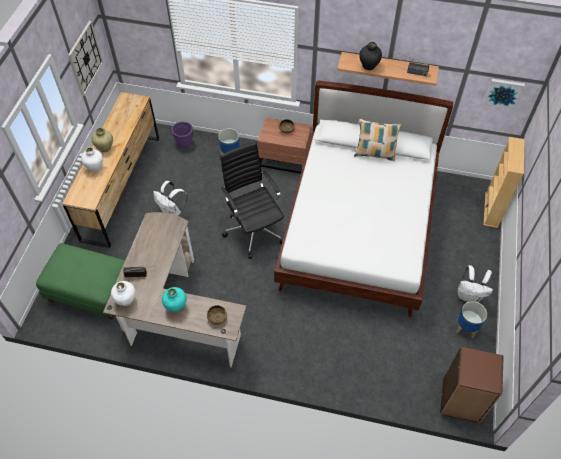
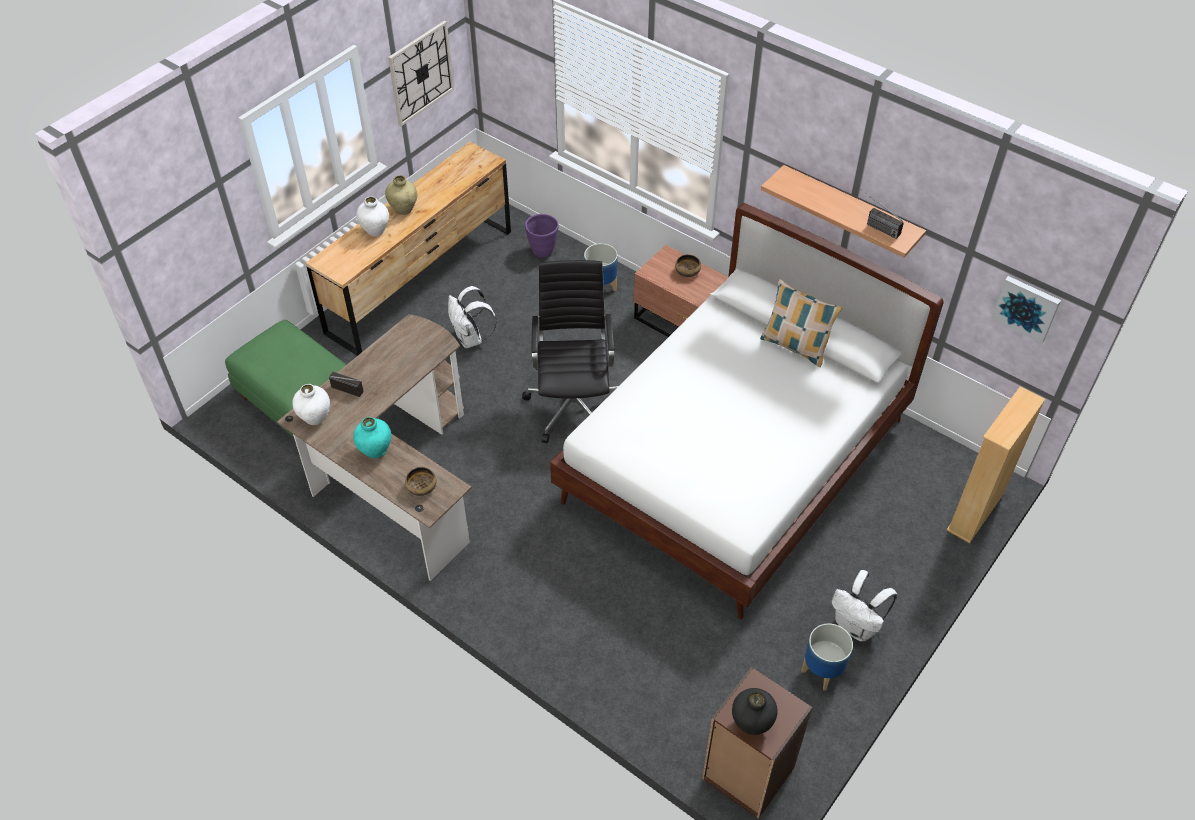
camera: 25 degrees right, 5 degrees down
(368, 66) = (812, 197): black vase -> black vase (751, 723)

